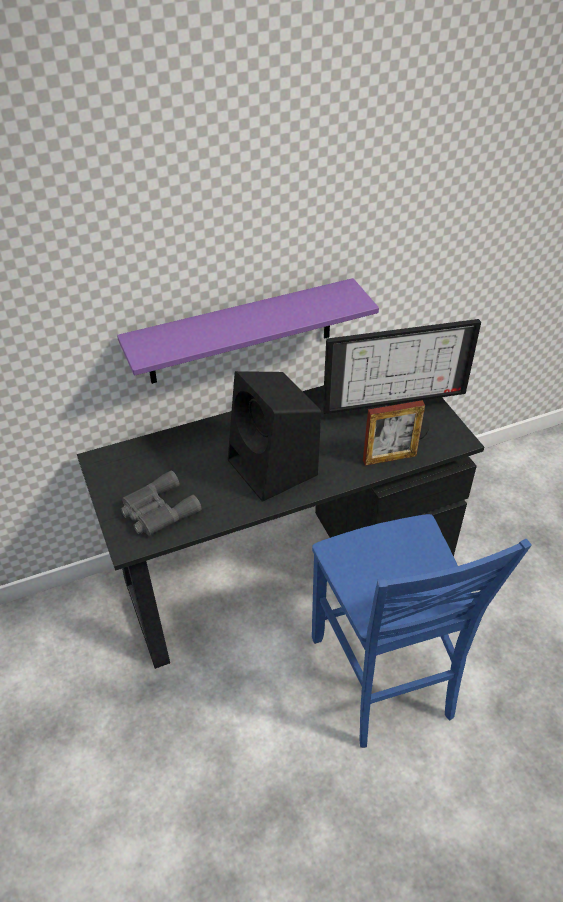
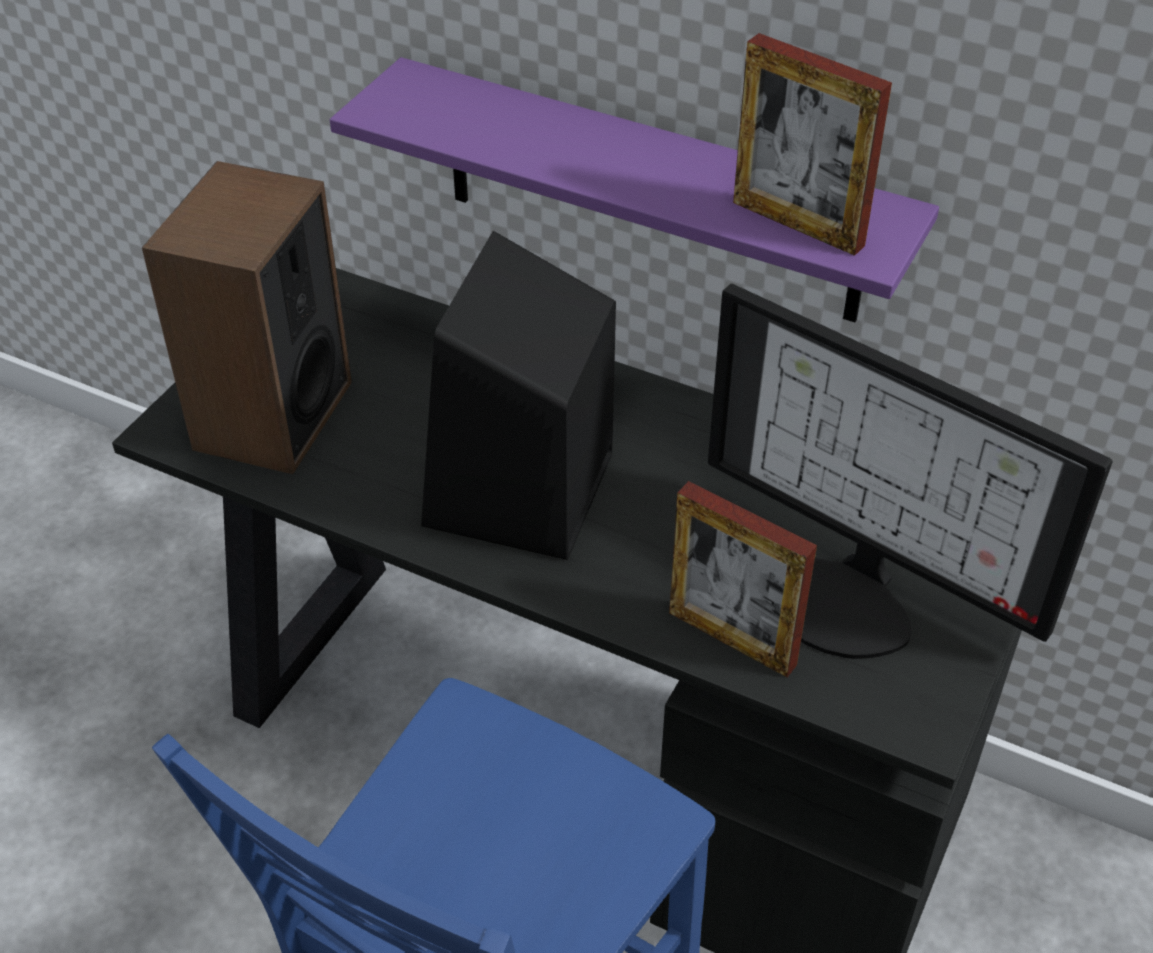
camera: 50 degrees right, 0 degrees up
(157, 511) = (272, 415): grey binoculars -> speaker
(329, 306) = (797, 224): none -> picture frame

